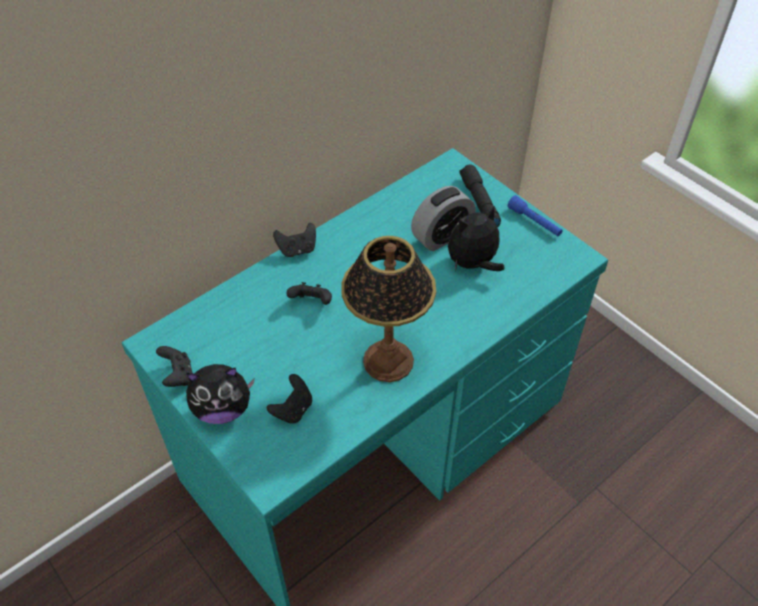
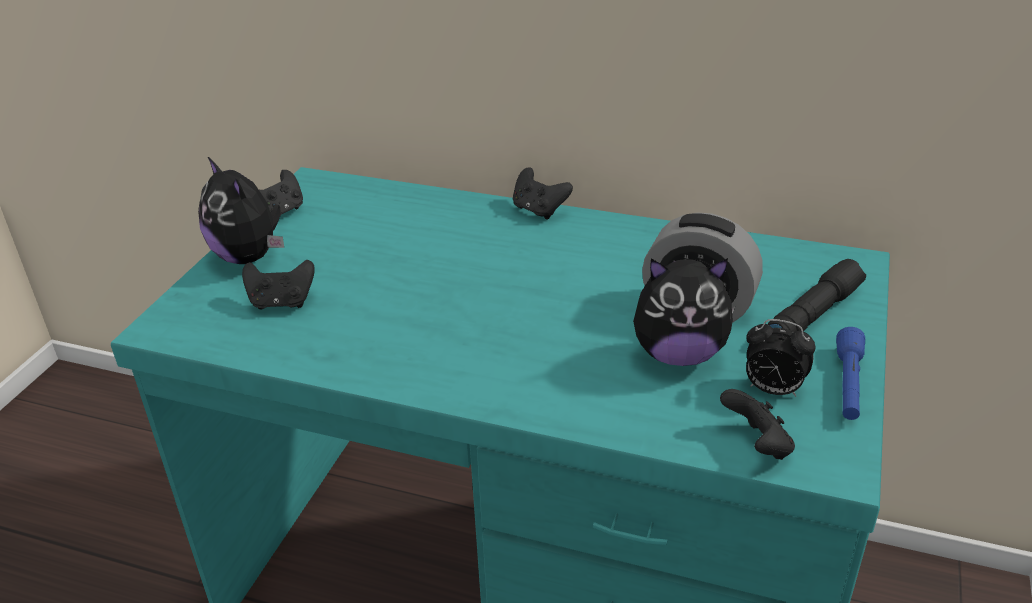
camera: 60 degrees right, 15 degrees down
(312, 302) = (463, 252): black game controller -> black game controller (757, 445)
(387, 361) = (418, 345): table lamp -> none
(473, 264) = (678, 354): plush toy -> plush toy turned 150 degrees clockwise
(520, 247) = (772, 389): none -> alarm clock

